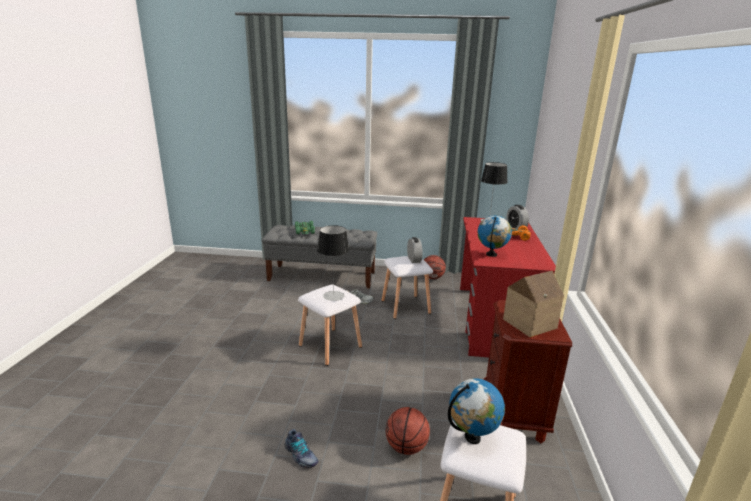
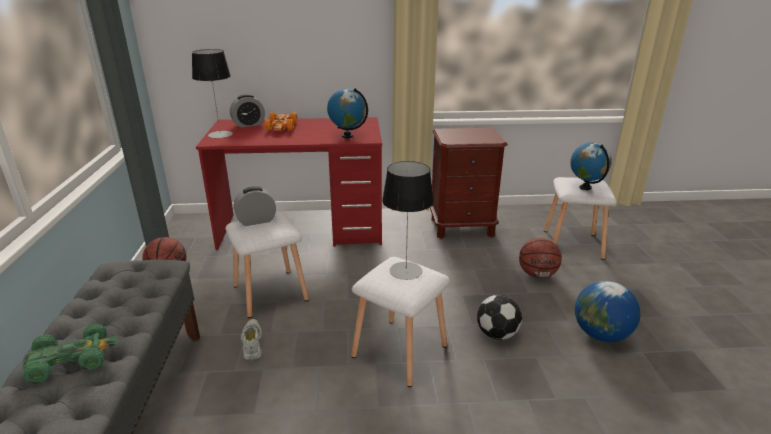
camera: 100 degrees left, 5 degrees up
(300, 455) = (600, 334): shoe -> globe
(329, 392) = (496, 333): none -> football
(527, 322) = (477, 136): toy house -> none

